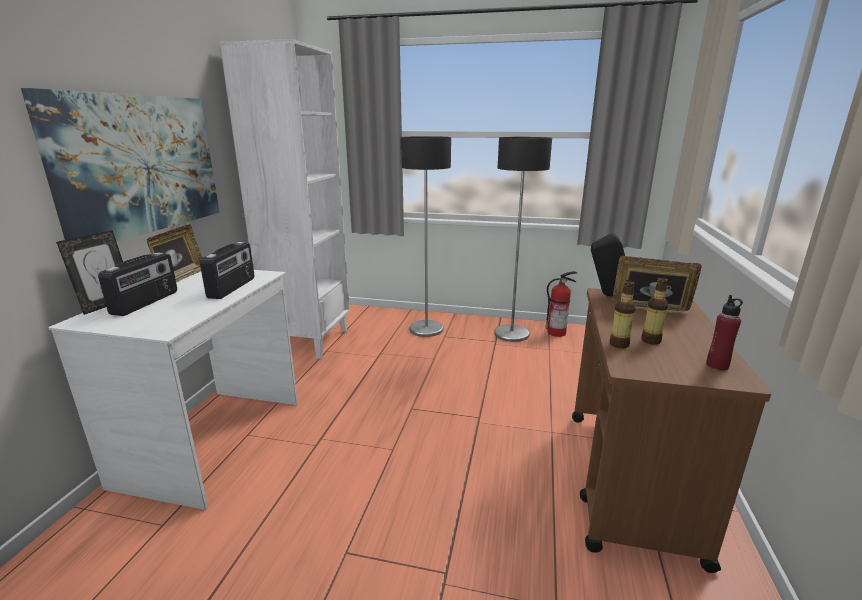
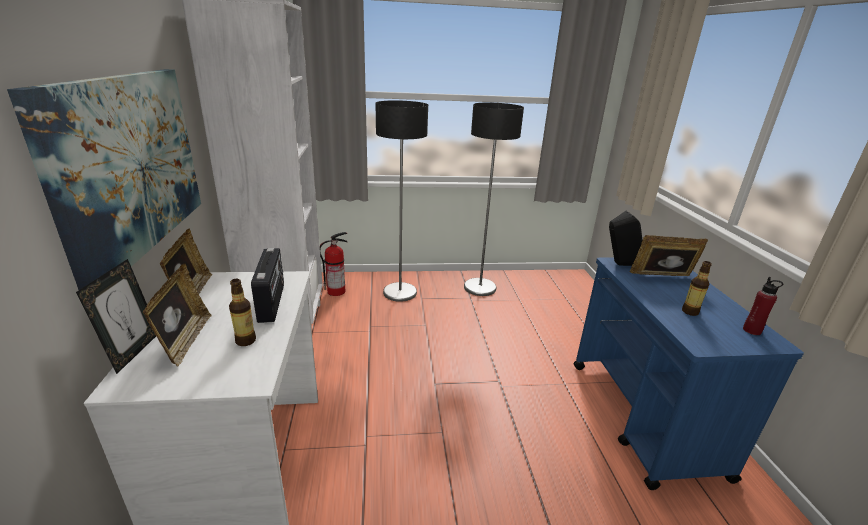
camera: 20 degrees left, 5 degrees up
(146, 303) = (185, 341): radio -> picture frame
(557, 332) = (516, 281): fire extinguisher -> fire extinguisher (337, 291)
(619, 344) = (672, 320): bottle -> bottle (246, 341)
(629, 481) = (644, 418): brown cart -> blue cart

